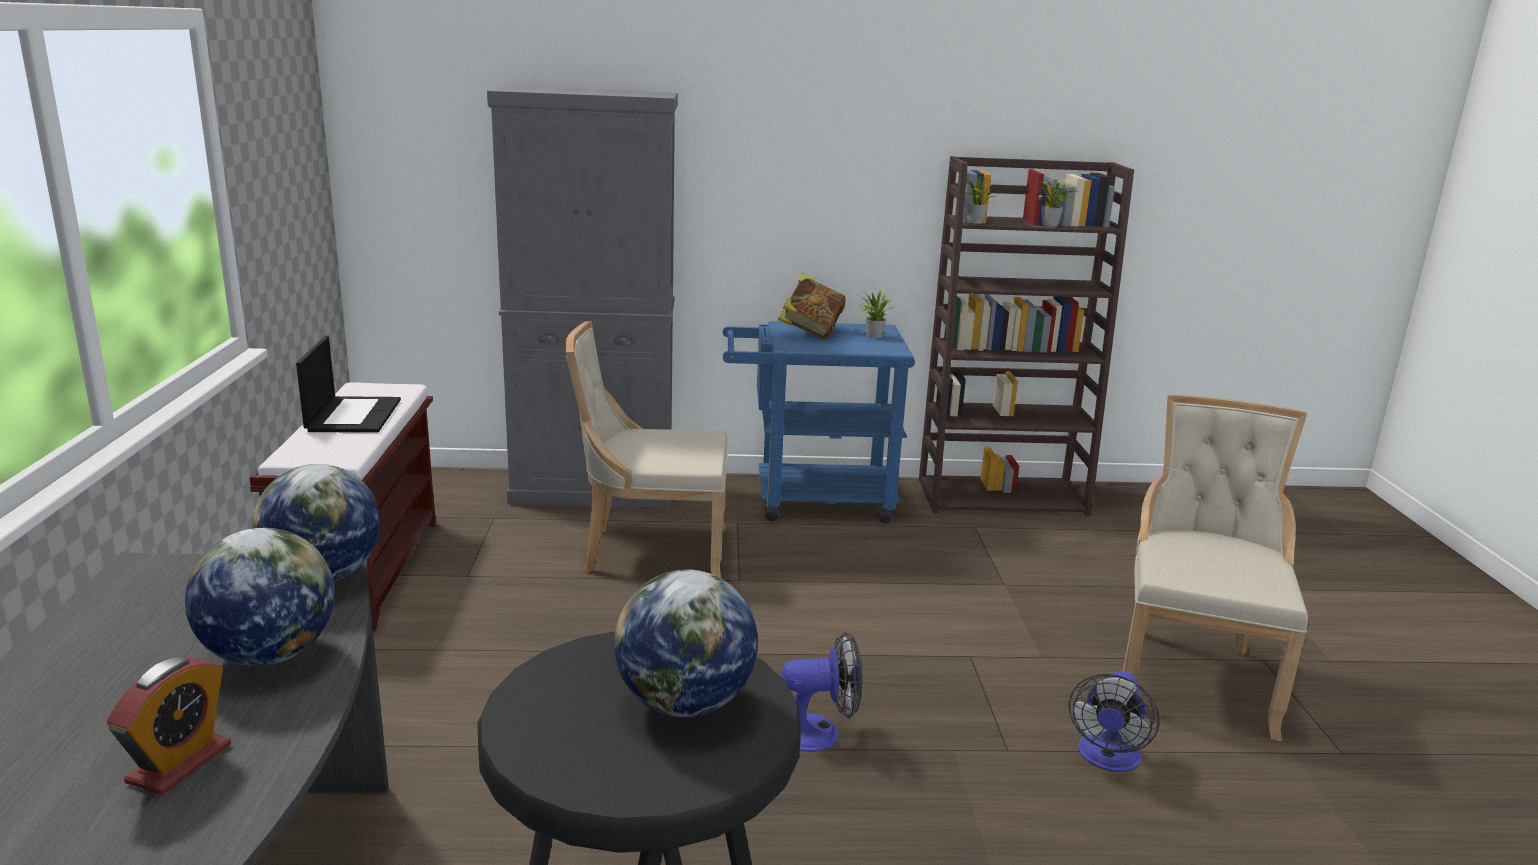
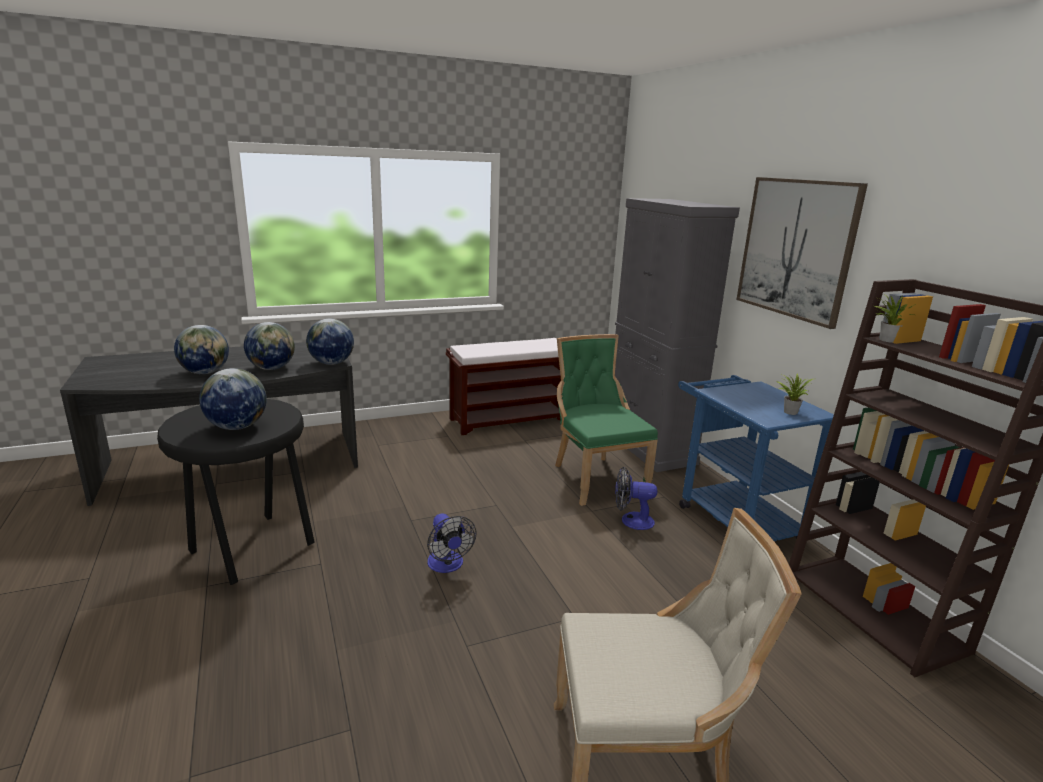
camera: 70 degrees right, 0 degrees up
(179, 763) = (205, 372): alarm clock -> globe
(353, 415) = (517, 345): laptop -> none
(650, 552) = (595, 478): beige chair -> green chair
(782, 141) = (796, 248): none -> picture
(811, 332) = (759, 393): book -> none
(1051, 225) = (958, 362): potted plant -> none
(1107, 759) = (480, 701): fan -> fan (631, 520)

